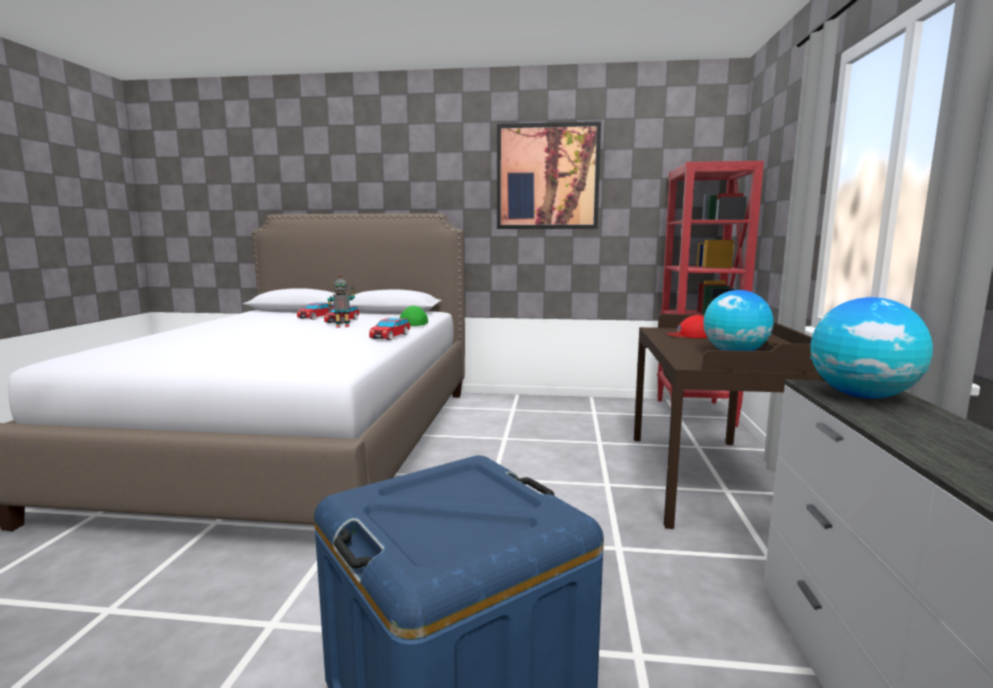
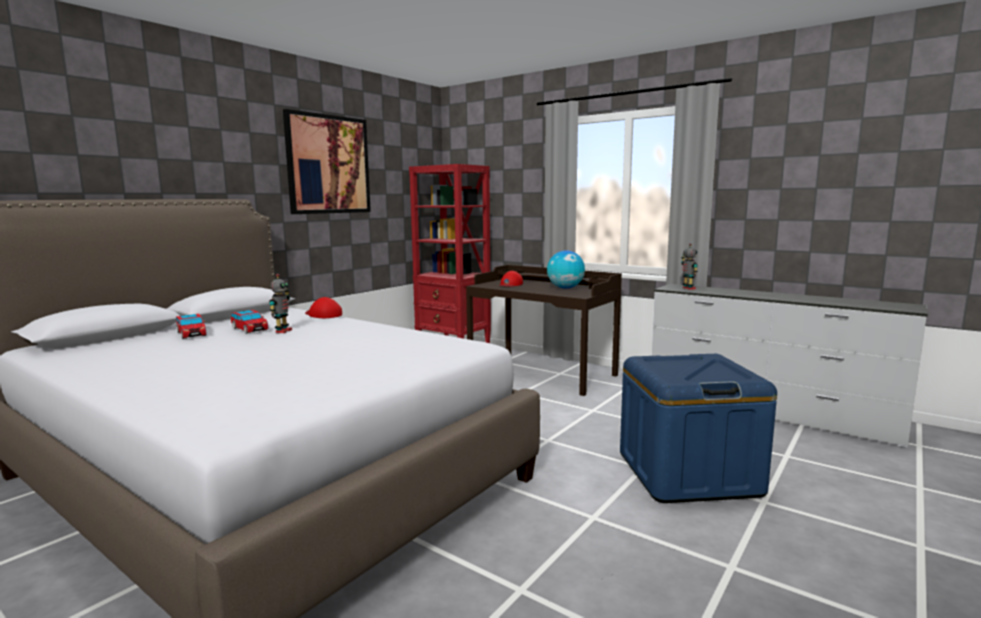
camera: 60 degrees left, 0 degrees up
(390, 336) = (377, 324): toy car -> none
(415, 323) = (323, 314): green cap -> red cap
(862, 396) = (688, 288): globe -> toy robot

